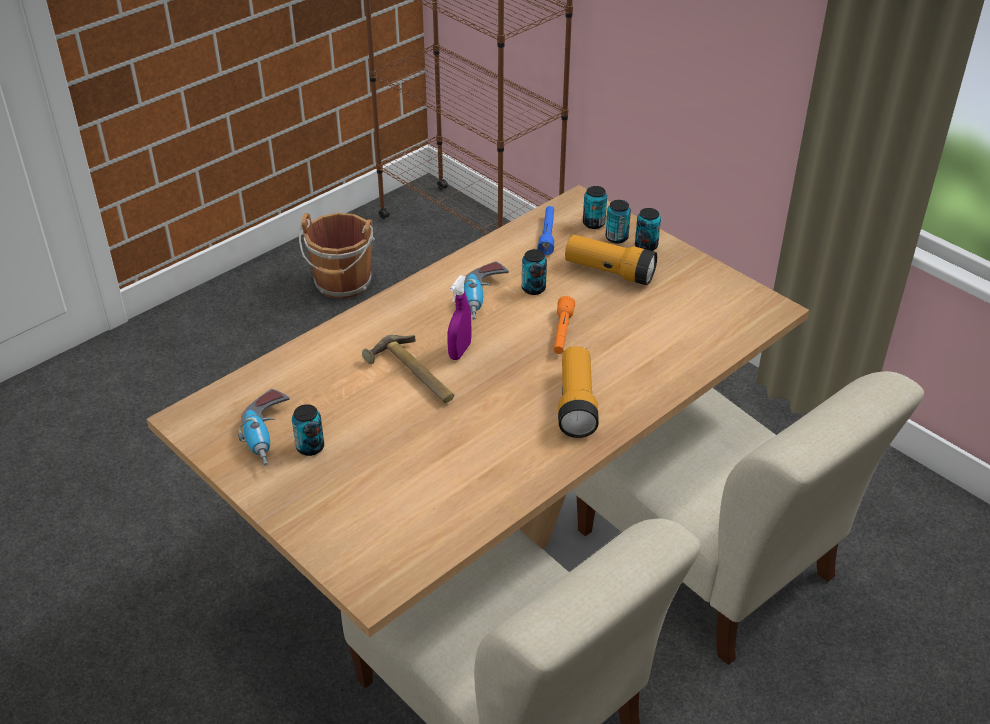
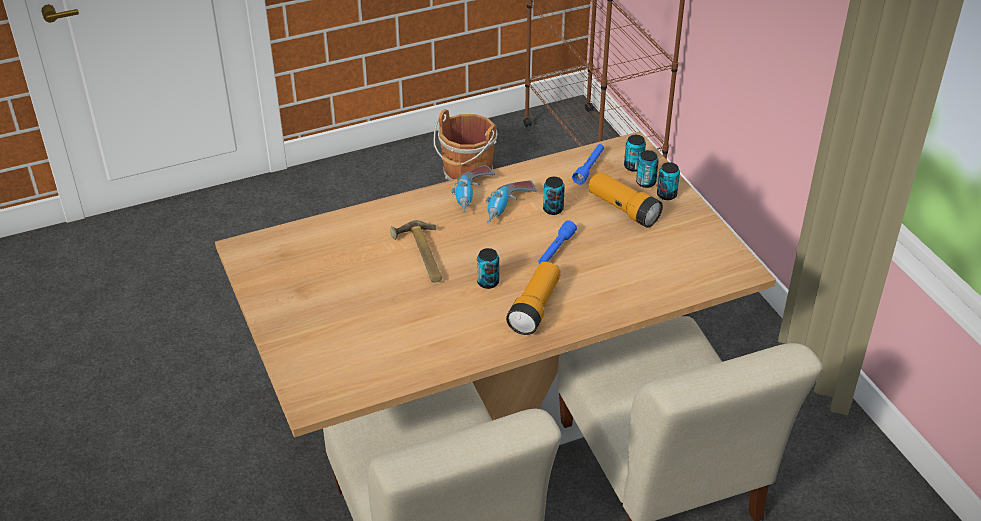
camera: 20 degrees right, 0 degrees up
(269, 436) = (293, 275): power drill -> power drill (473, 196)
(310, 447) = (318, 291): can -> can (488, 282)
(460, 351) = (467, 245): purple spray bottle -> none
(562, 332) = (556, 250): orange flashlight -> blue flashlight

